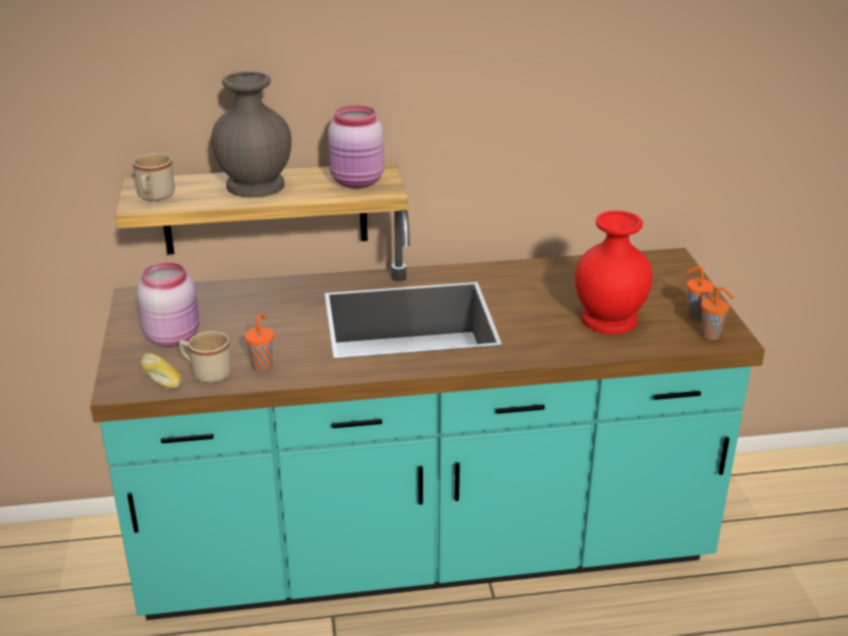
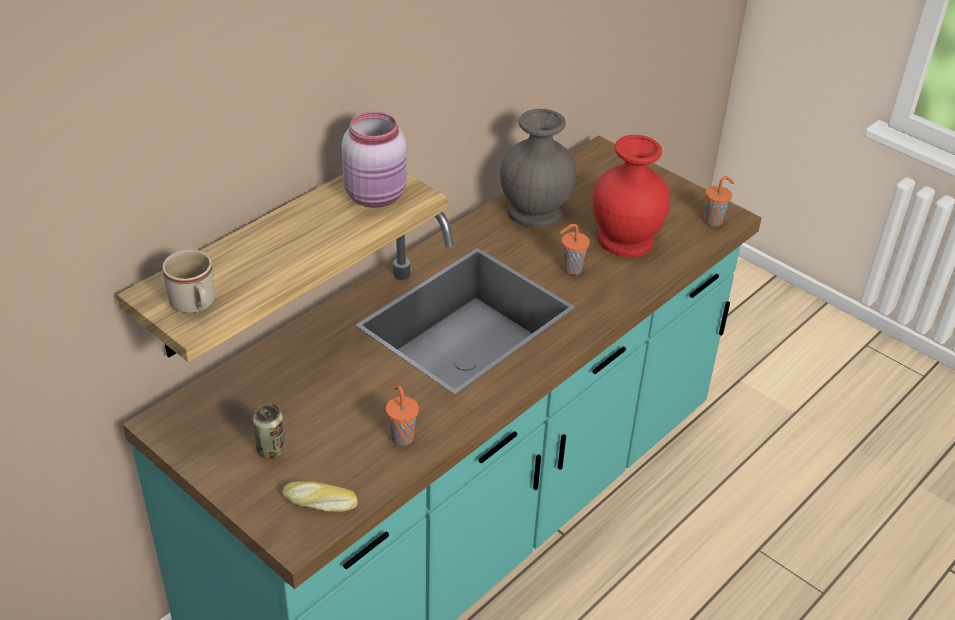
camera: 40 degrees left, 10 degrees up
(174, 336) = (271, 450): pink jar -> can
(206, 373) = (360, 473): beige mug -> none
(254, 185) = (279, 243): grey vase -> grey vase (533, 211)
(694, 315) = (680, 205): orange cup -> orange cup (571, 269)

